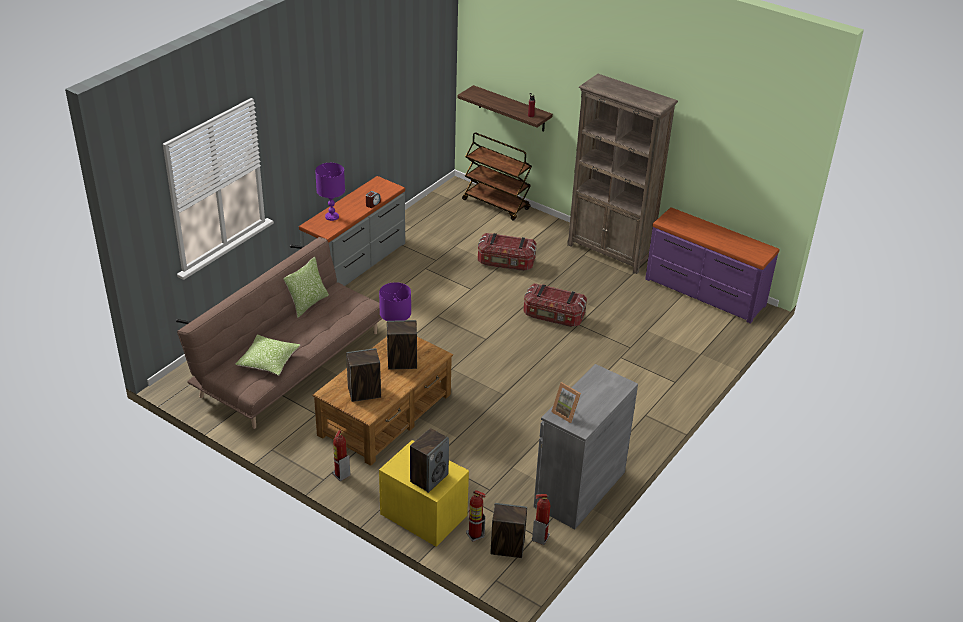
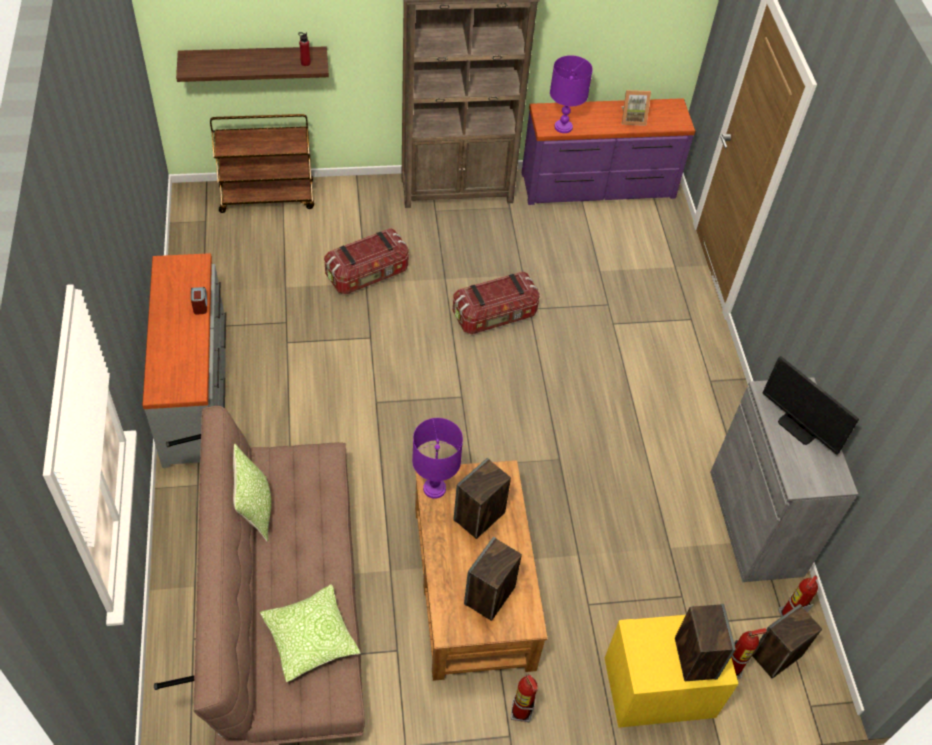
camera: 45 degrees left, 15 degrees up
(332, 216) = (170, 360): purple table lamp -> purple table lamp (563, 127)
(566, 413) = (803, 472): picture frame -> picture frame (632, 118)
(594, 396) = (798, 427): none -> monitor

